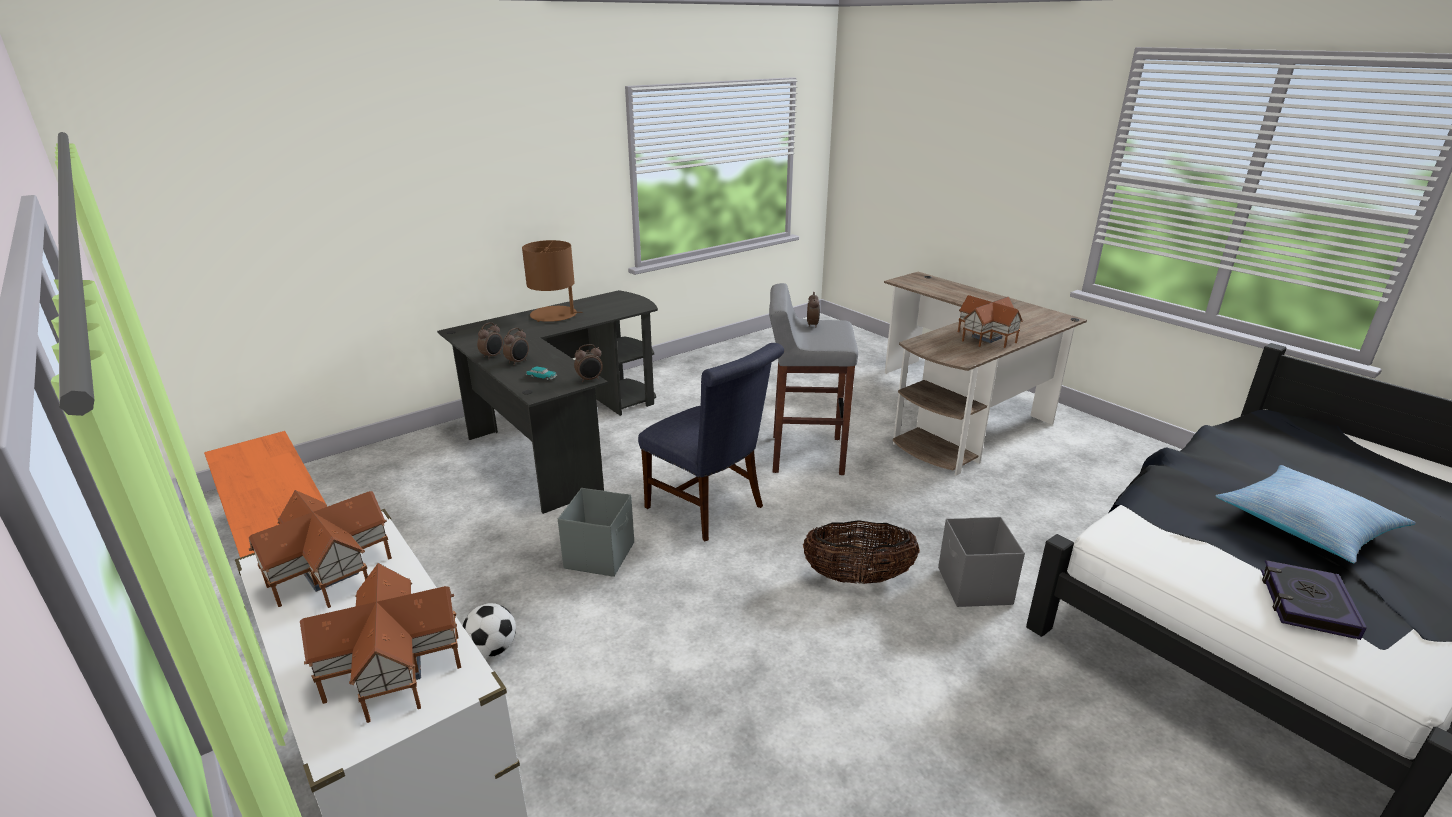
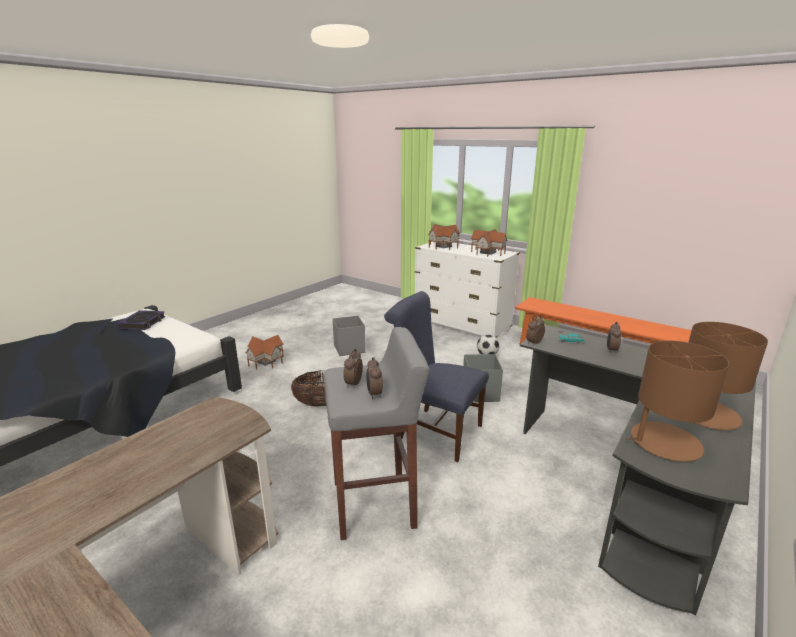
camera: 165 degrees right, 5 degrees down
(492, 356) = (641, 353): alarm clock -> alarm clock (353, 384)
(615, 308) = (664, 442): none -> brown table lamp
(974, 587) = (257, 409): grey storage box -> grey storage box (349, 348)
(986, 337) = (145, 456): toy house -> toy house (266, 361)
(1306, 524) = (83, 347): pillow -> none

